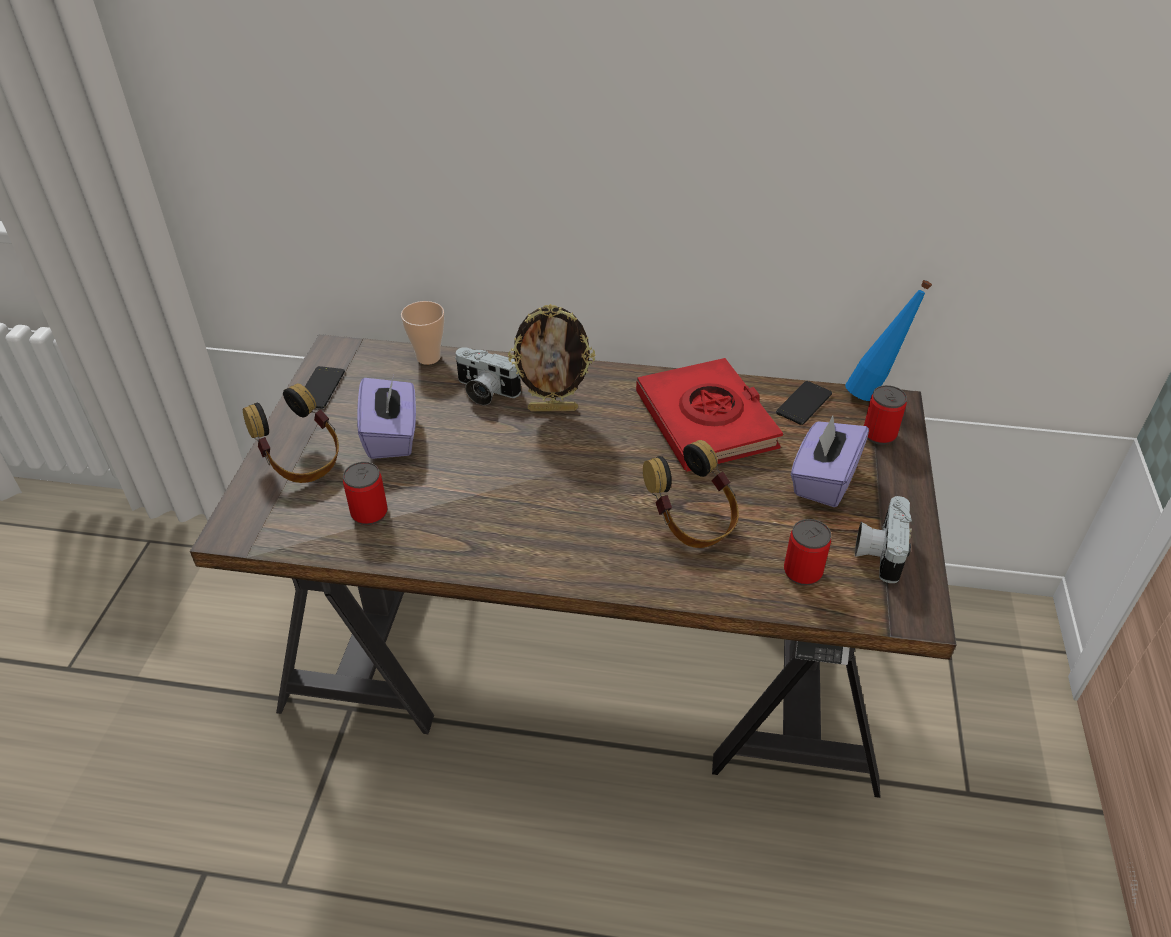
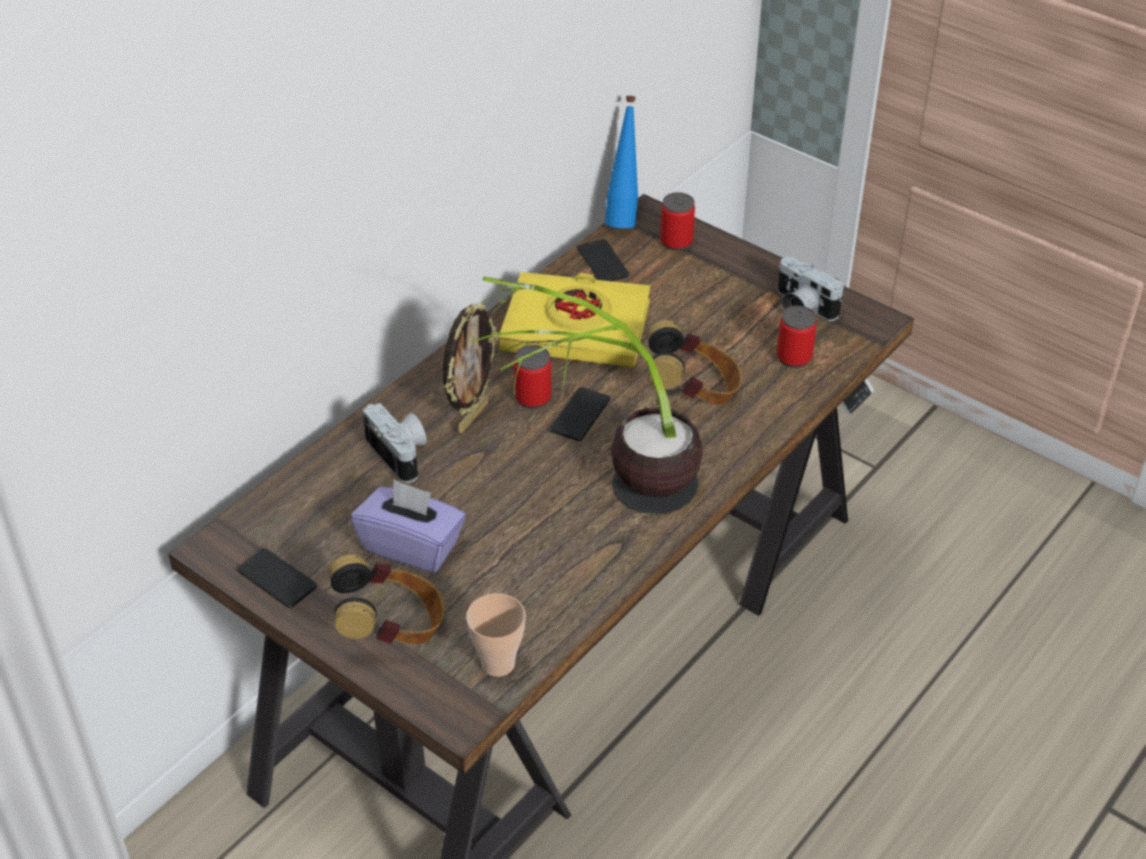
camera: 60 degrees left, 0 degrees up
(369, 513) = (517, 599): can -> can (533, 397)
(428, 357) = (303, 476): cup -> cup (498, 663)
(484, 391) = (401, 454): camera -> camera turned 90 degrees counterclockwise
(523, 514) = (603, 492): none -> potted plant
(604, 465) = (580, 415): none -> phone
(706, 421) = (576, 328): red book -> yellow book
(823, 480) = (703, 297): purple tissue box -> none

